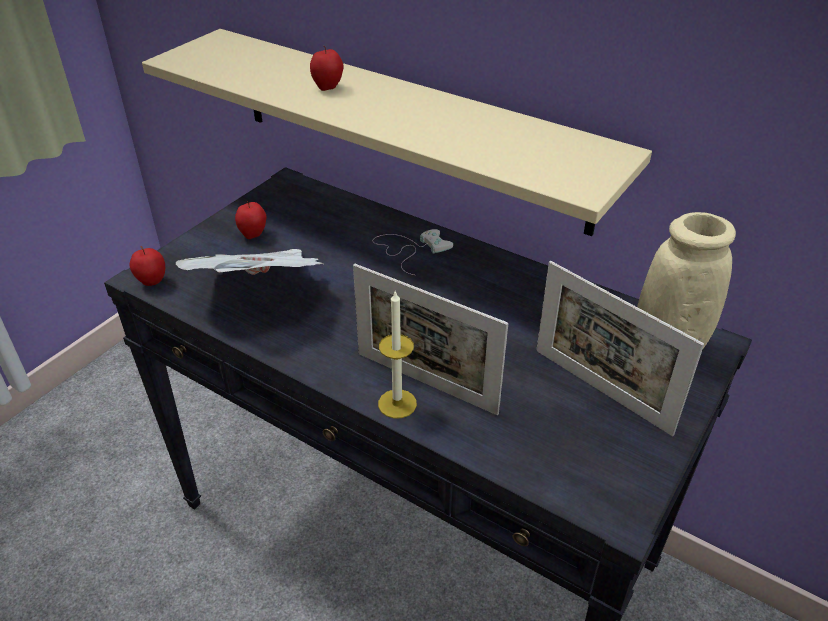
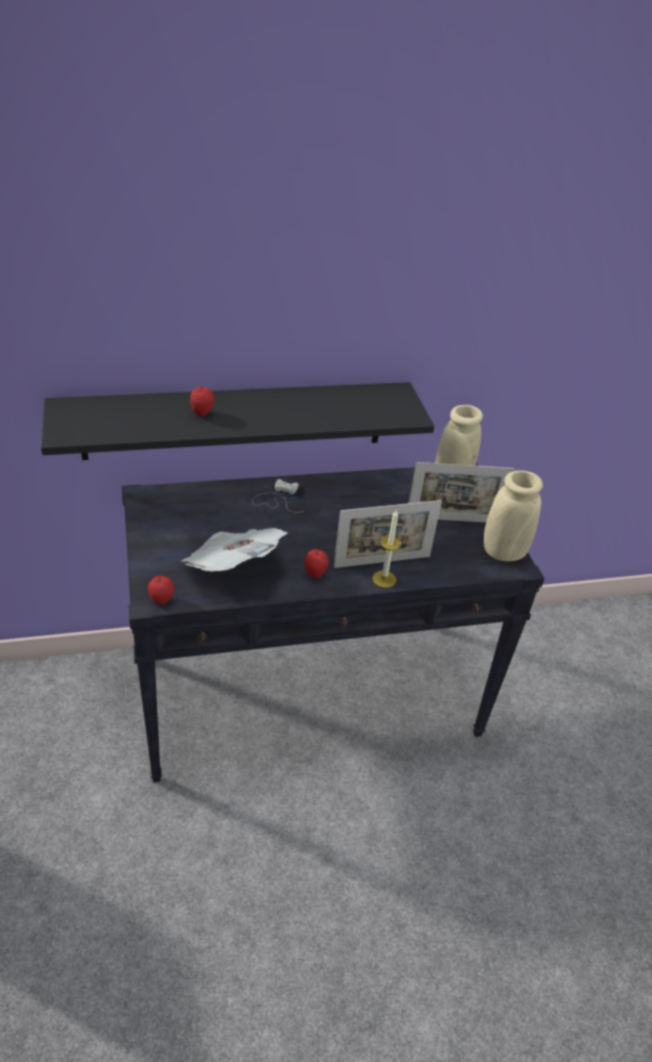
camera: 50 degrees left, 0 degrees up
(253, 235) = (175, 539): apple -> apple (315, 574)
(406, 127) = (235, 420): beige shelf -> black shelf
(621, 479) = (503, 552): none -> beige vase

